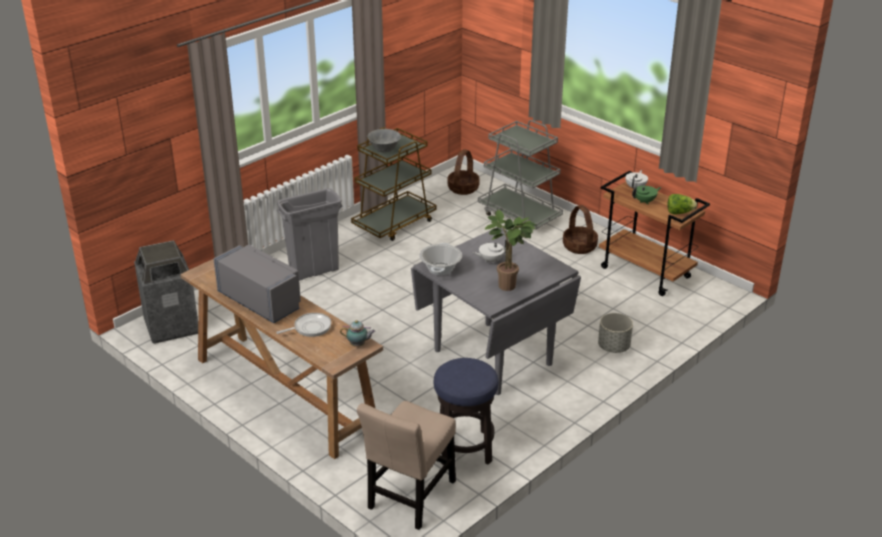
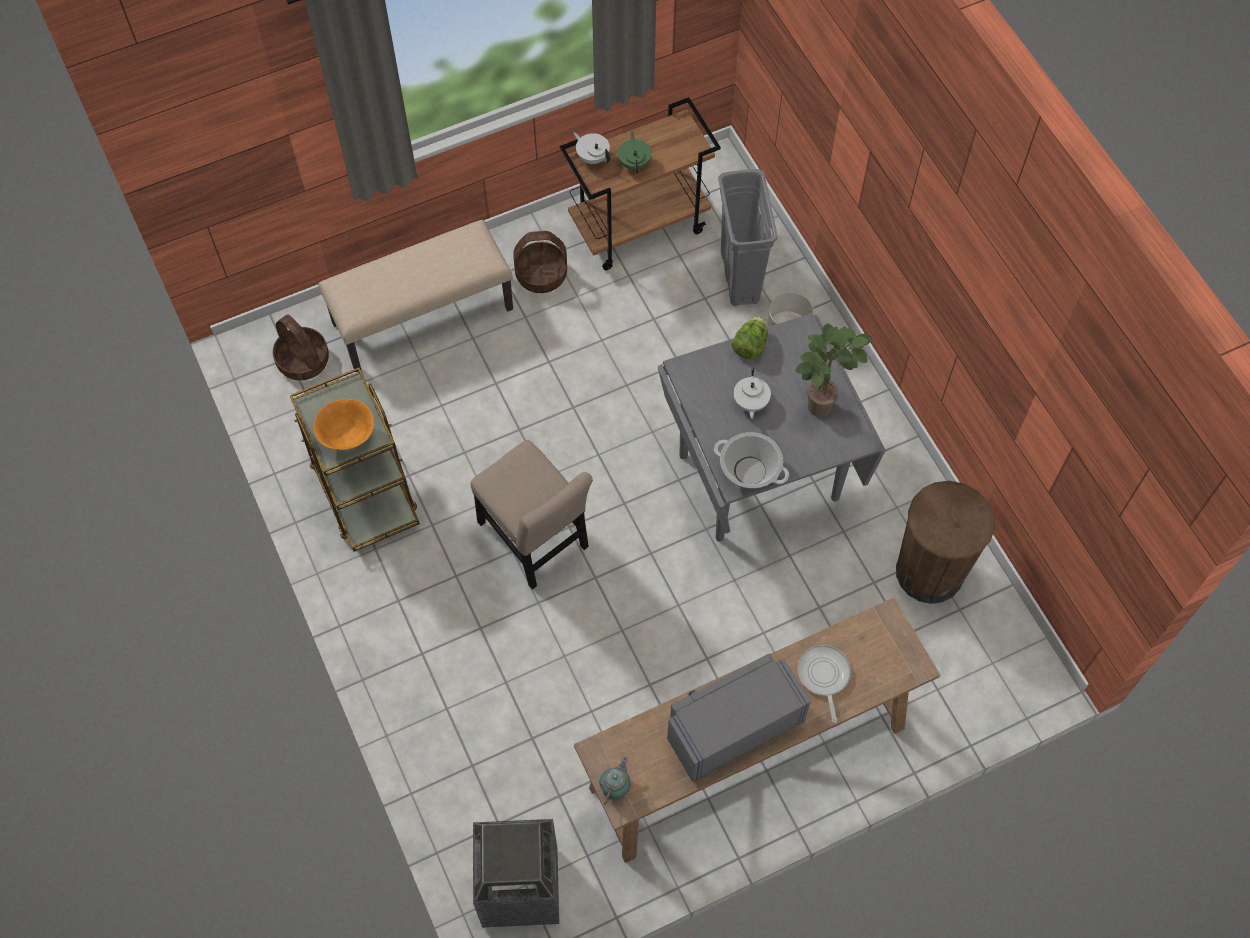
camera: 70 degrees left, 30 degrees up
(314, 271) = (453, 643): grey trash can -> grey trash can (739, 277)
(358, 345) = (883, 626): teapot -> teapot (616, 787)
(384, 150) = (348, 437): grey bowl -> orange bowl
(410, 498) = (1000, 661): beige chair -> beige chair (535, 540)
(464, 448) = (929, 572): stool -> brown trash can
(520, 215) = (423, 315): grey cart -> beige bench
(679, 212) = (680, 138): lettuce -> lettuce (750, 345)

